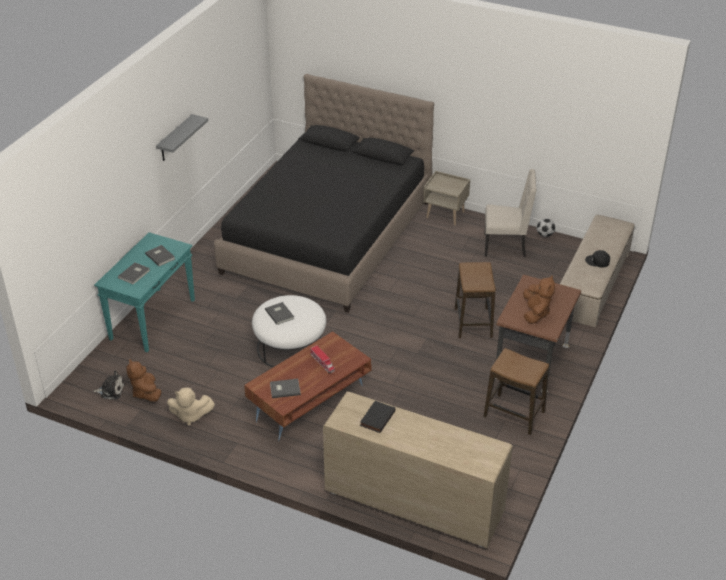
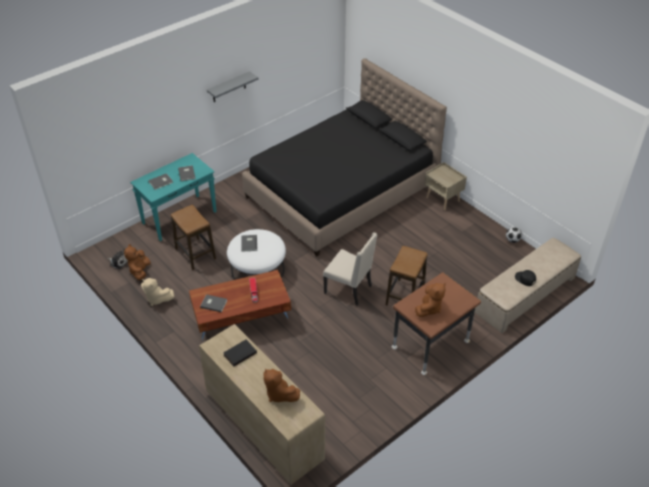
camera: 25 degrees right, 5 degrees up
(450, 442) = (279, 394): none -> brown plush toy
(506, 246) = (474, 240): beige chair -> beige chair (349, 289)
(514, 414) = (387, 383): stool -> stool (195, 254)

